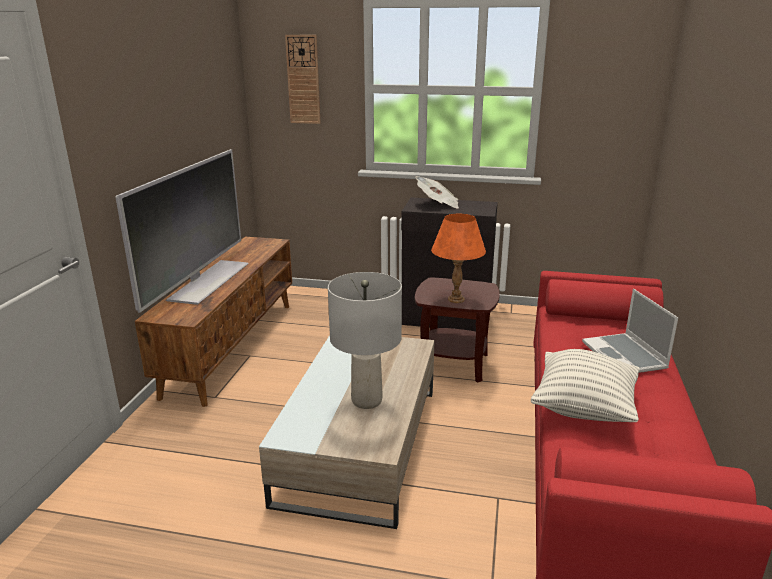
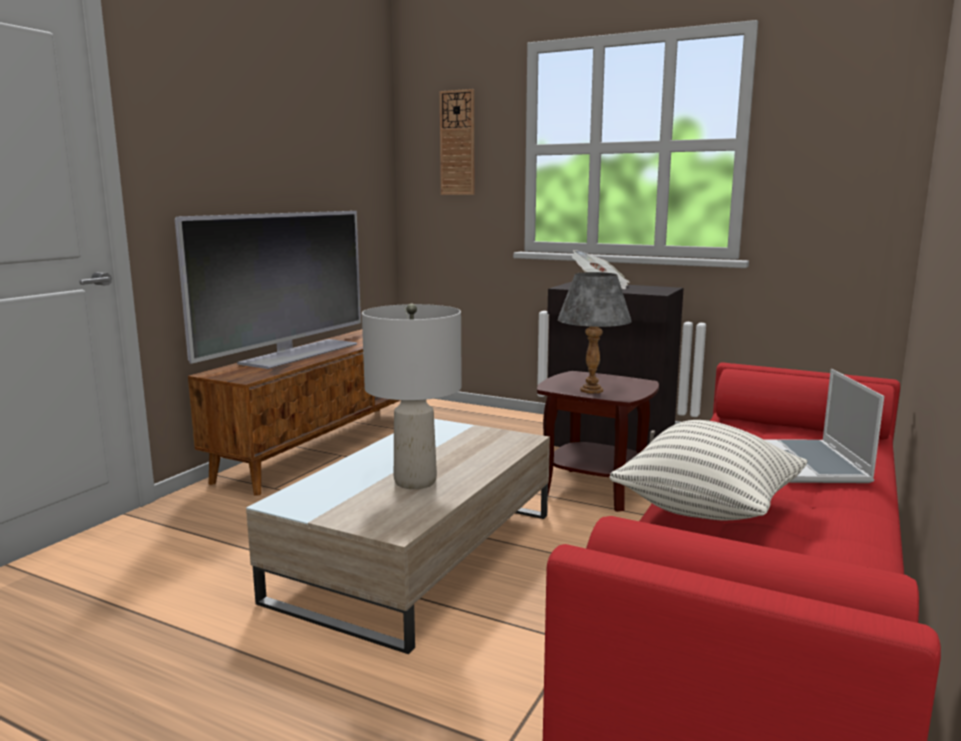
camera: 15 degrees right, 10 degrees down
(456, 299) = (591, 390): orange table lamp -> grey table lamp

